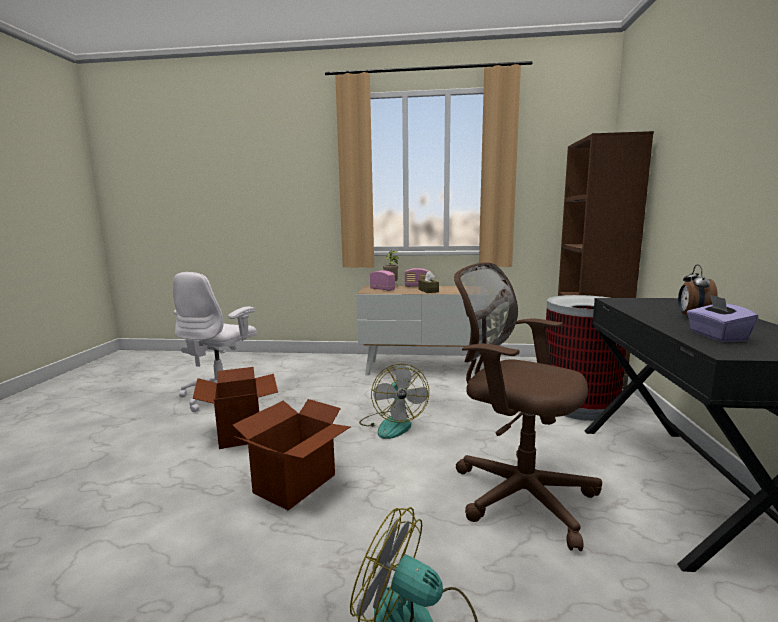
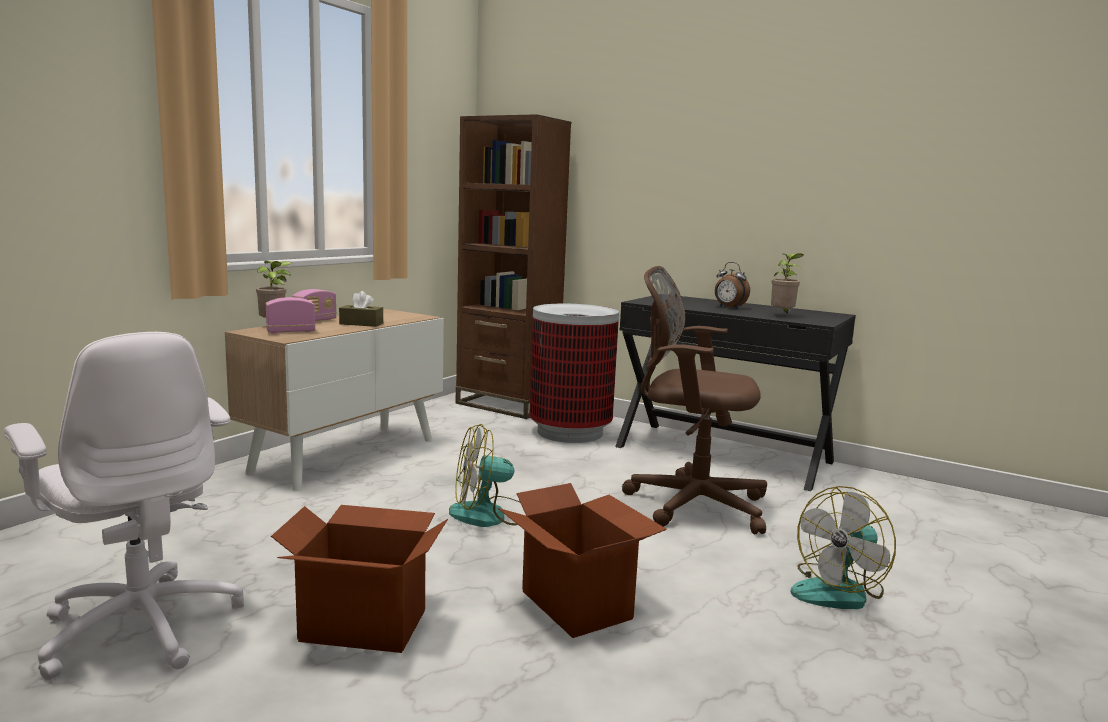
camera: 65 degrees left, 0 degrees up
(392, 424) = (491, 515): fan -> fan turned 150 degrees clockwise
(517, 493) = (690, 503): brown office chair -> brown office chair turned 45 degrees clockwise
(716, 336) = (782, 315): purple tissue box -> potted plant

